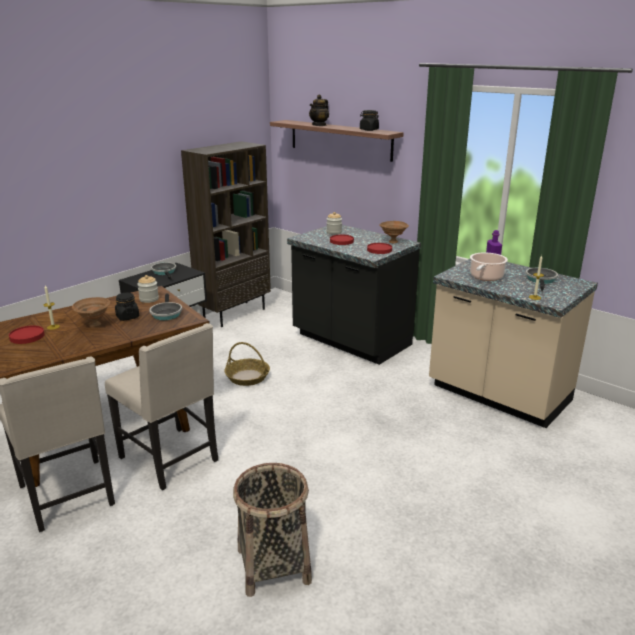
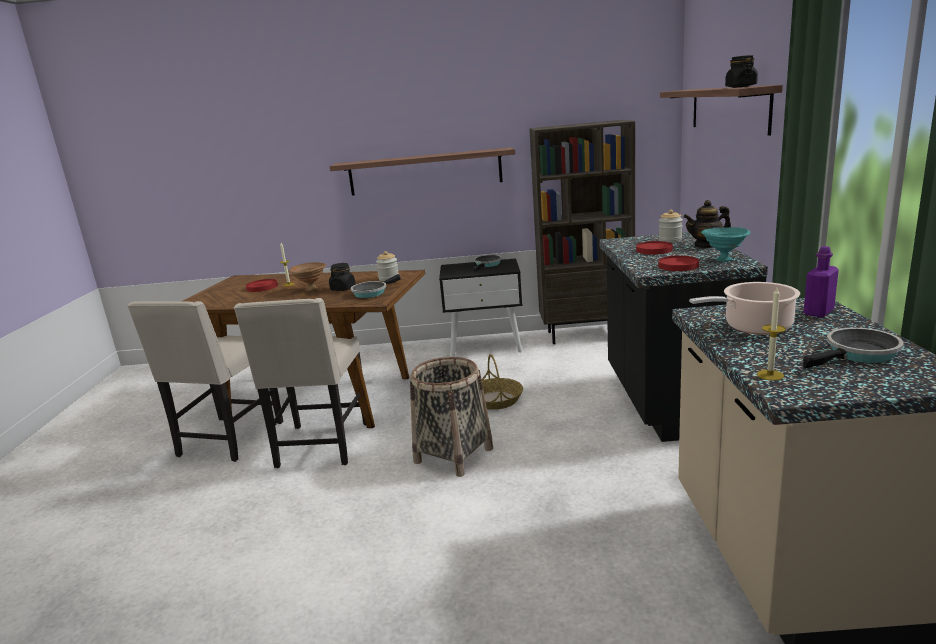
camera: 50 degrees right, 5 degrees down
(98, 194) = (425, 172): none -> shelf
(273, 565) = (221, 585): basket -> basket (453, 455)
(319, 125) = (700, 89): teapot -> teapot (706, 245)
(392, 242) = (723, 259): brown bowl -> turquoise bowl

